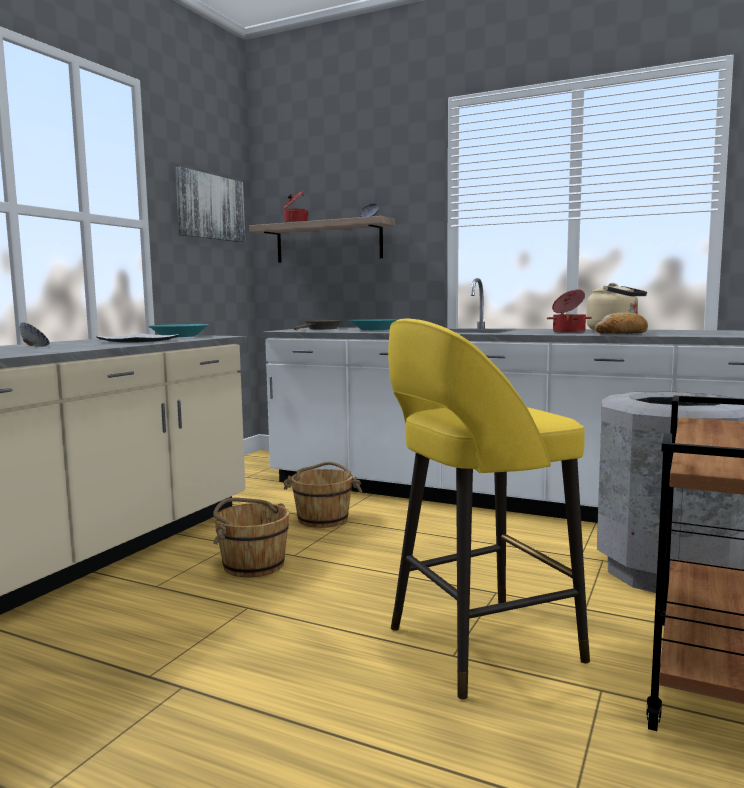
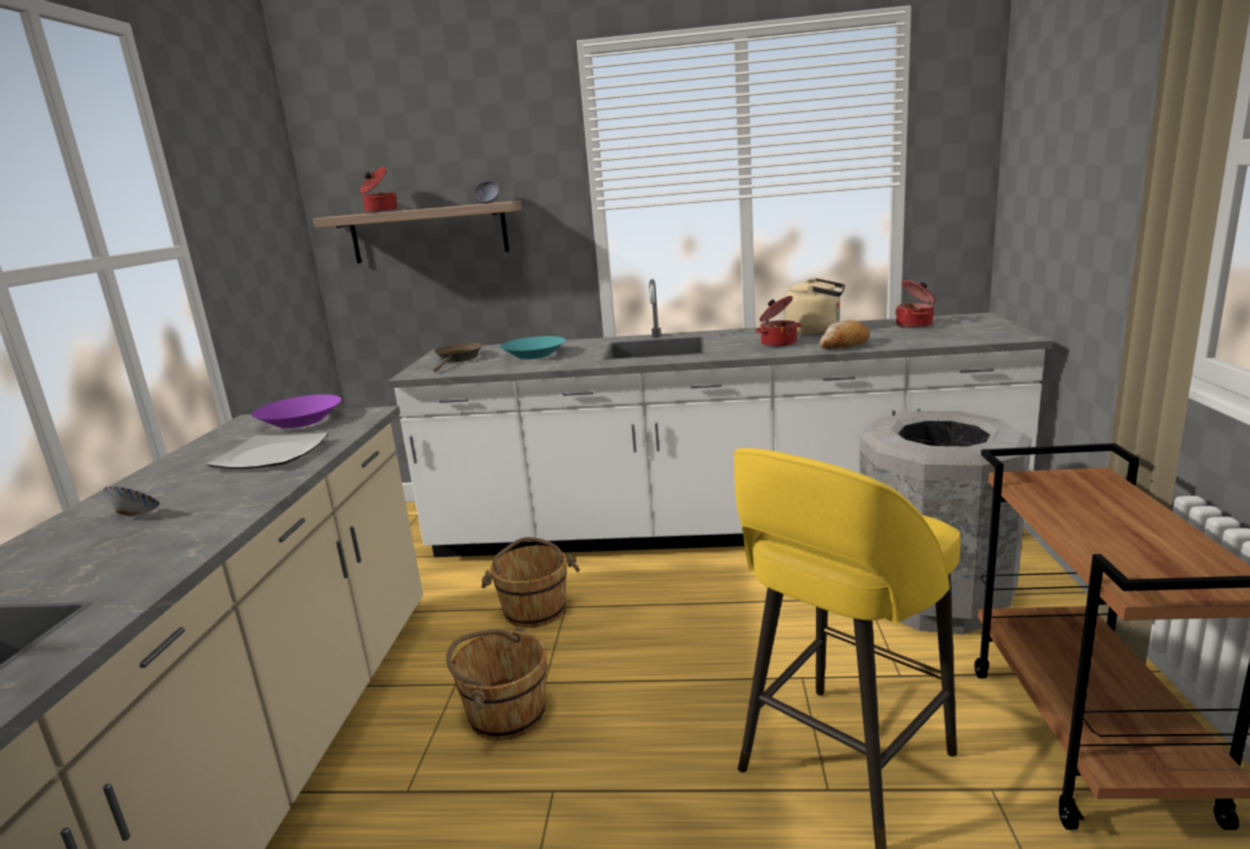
camera: 20 degrees left, 10 degrees up
(179, 336) = (300, 421): turquoise bowl -> purple bowl
(210, 207) = (255, 201): picture -> none
(711, 331) = (915, 325): none -> cooking pot

